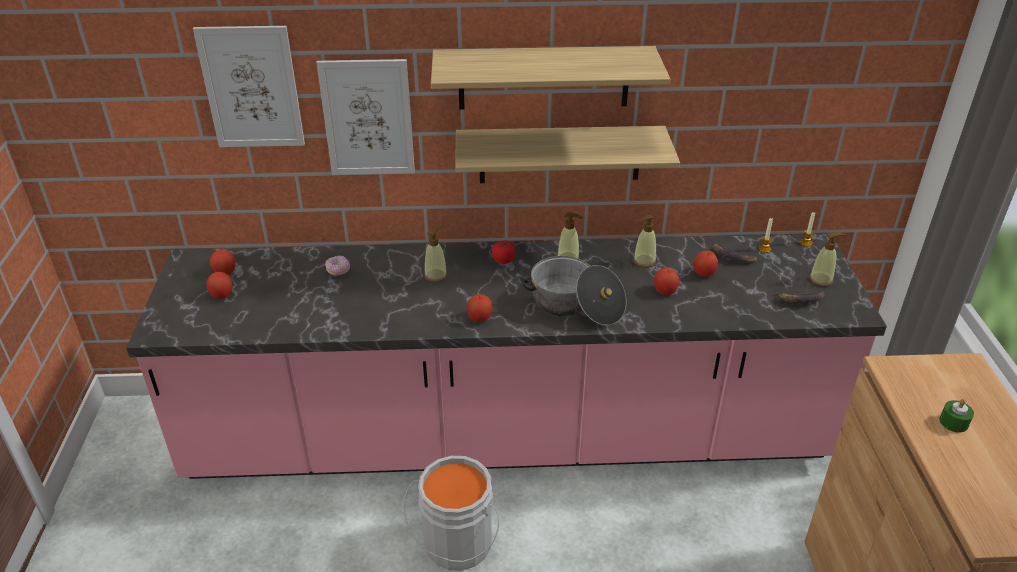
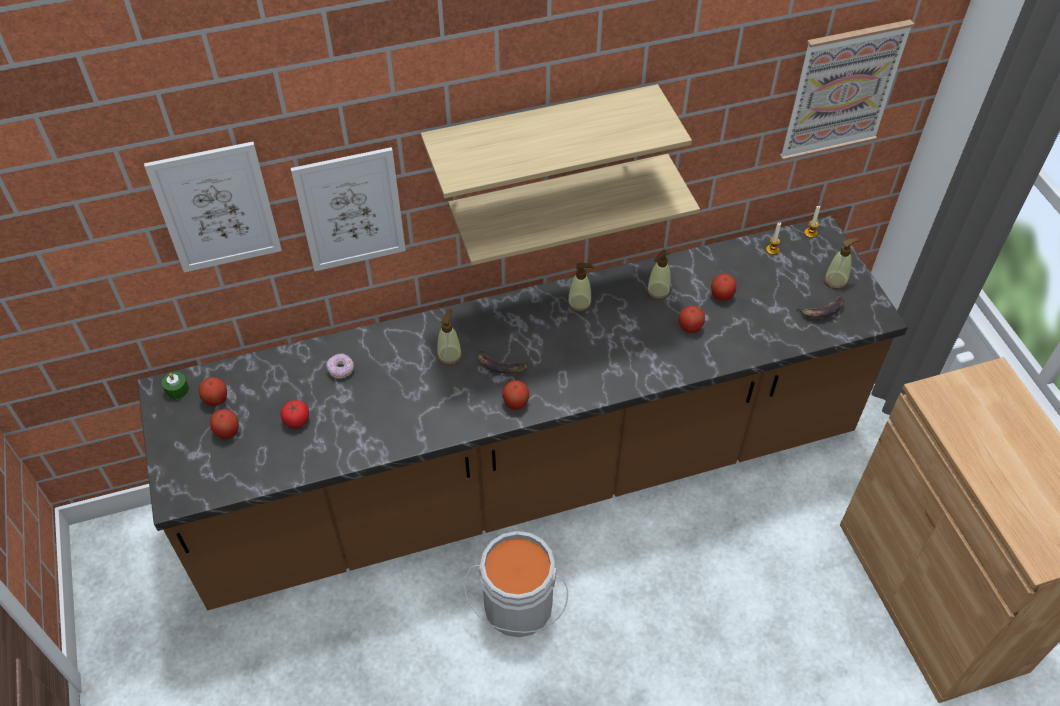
camera: 15 degrees left, 15 degrees up
(504, 260) = (513, 319): tomato -> tomato (297, 421)
(508, 437) = (530, 475): pink counter -> brown counter
(575, 305) = (606, 364): cooking pot -> none
(731, 257) = (743, 267): banana -> banana (500, 365)
(840, 93) = (842, 90): none -> picture
(953, 422) = (995, 444): green candle -> green candle (177, 390)

